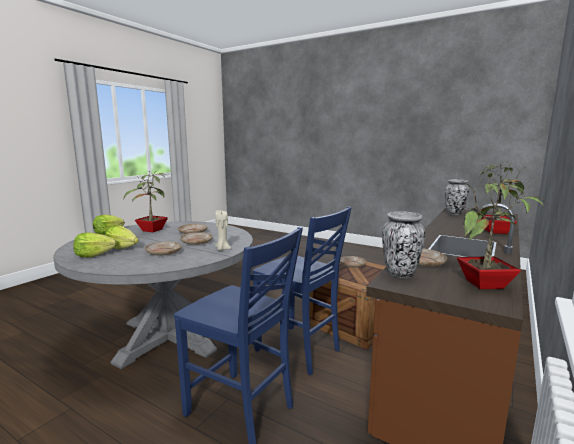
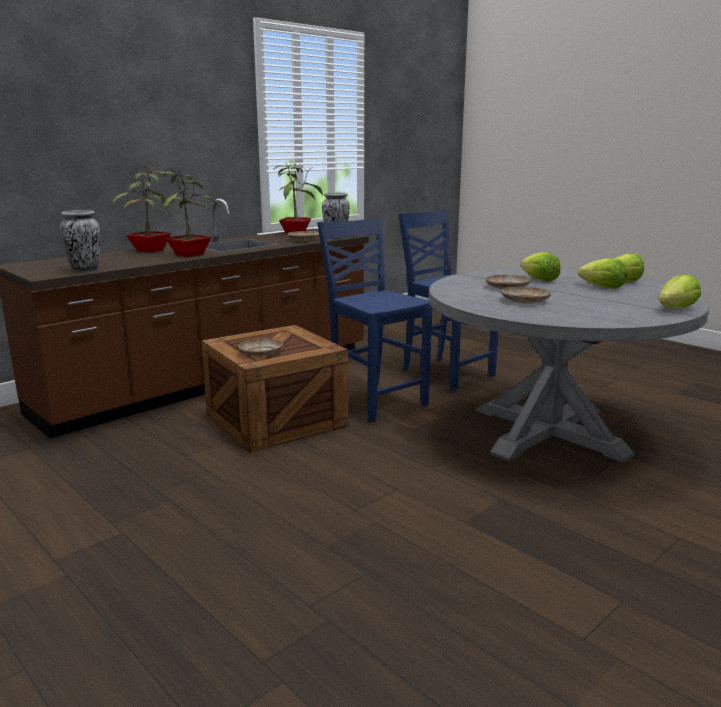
camera: 165 degrees left, 5 degrees up
(151, 230) = (604, 308): potted plant -> potted plant (191, 254)
(163, 253) = (539, 280): beige plate -> lettuce
(222, 249) = (469, 279): beige candle -> none

